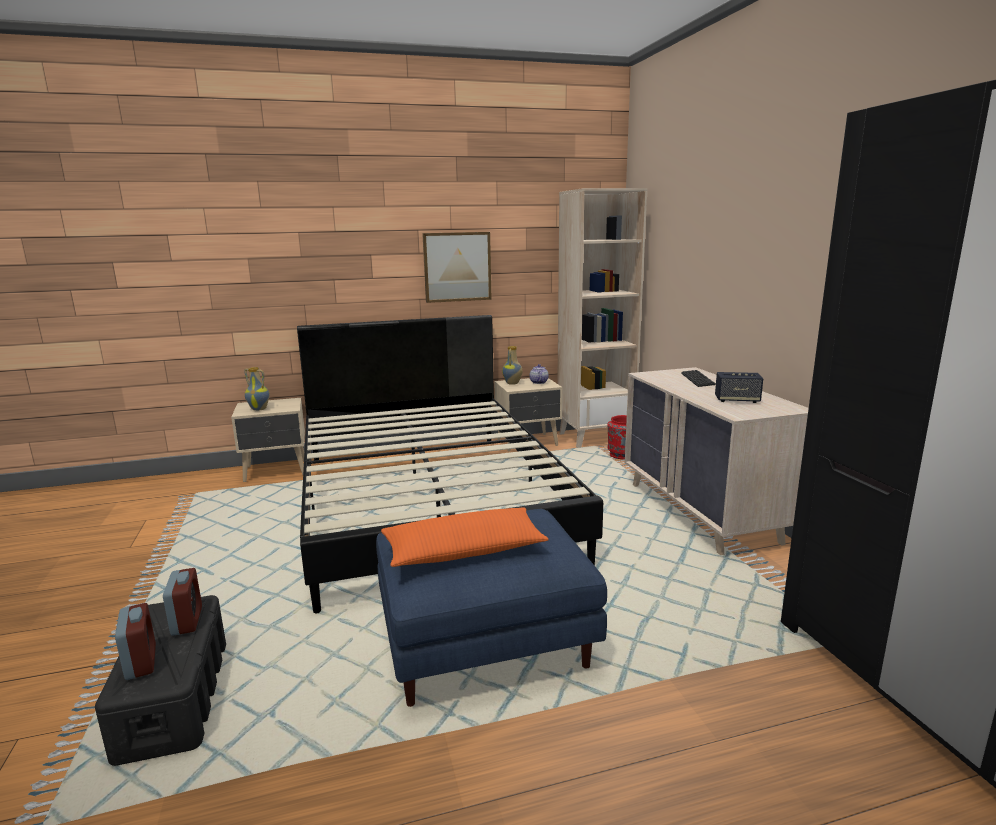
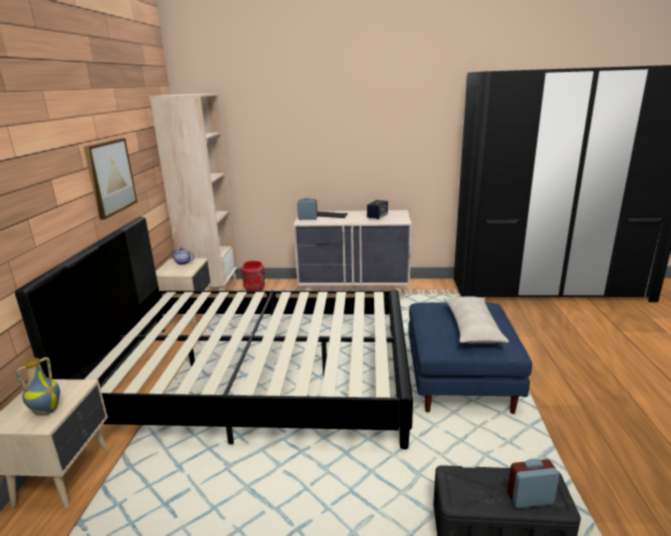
camera: 70 degrees left, 5 degrees up
(187, 621) = (476, 478): alarm clock -> alarm clock (307, 218)
(464, 551) = (472, 328): orange pillow -> beige pillow
(513, 383) = (171, 271): vase -> none

